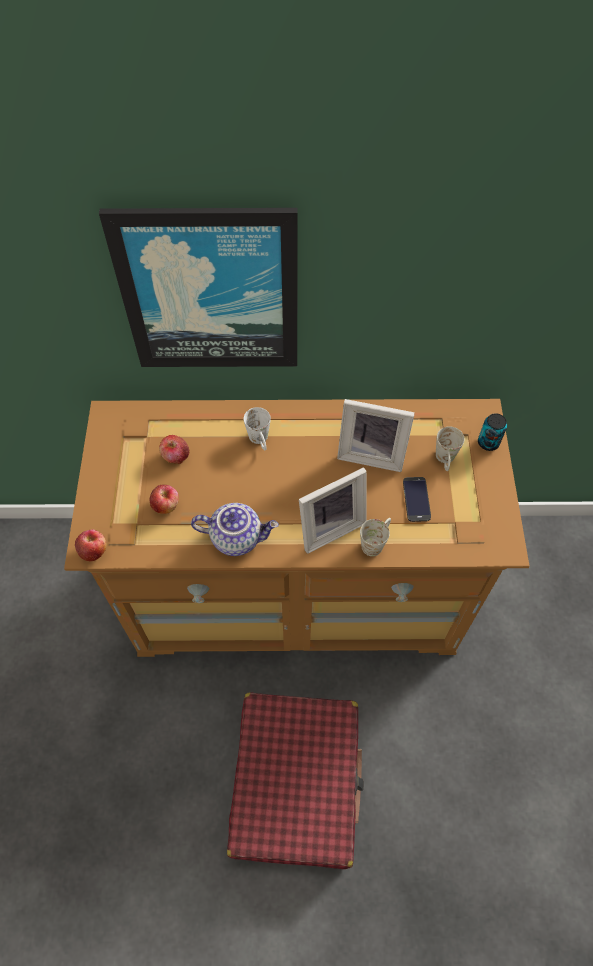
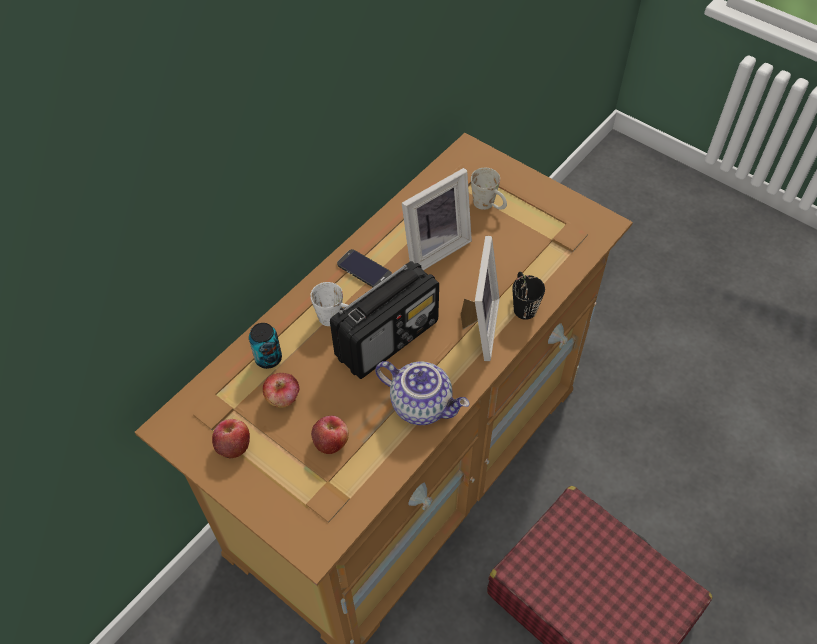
camera: 50 degrees left, 5 degrees down
(94, 551) = (323, 540): apple -> apple (234, 445)
(210, 292) = (219, 192): picture -> none
(237, 537) = (422, 404): teapot -> teapot turned 75 degrees clockwise
(271, 480) = (388, 338): none -> radio
(375, 541) = (522, 304): white mug -> black mug
(416, 499) = (507, 249): phone -> phone (364, 269)
(488, 442) = (499, 167): can -> can (268, 358)

